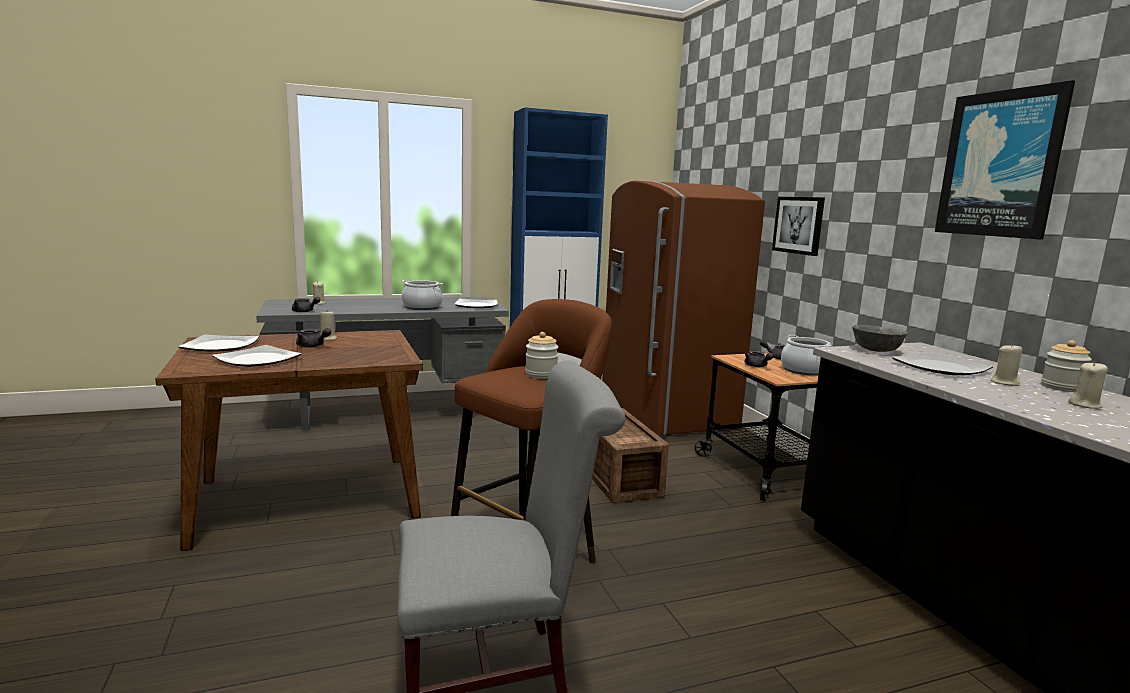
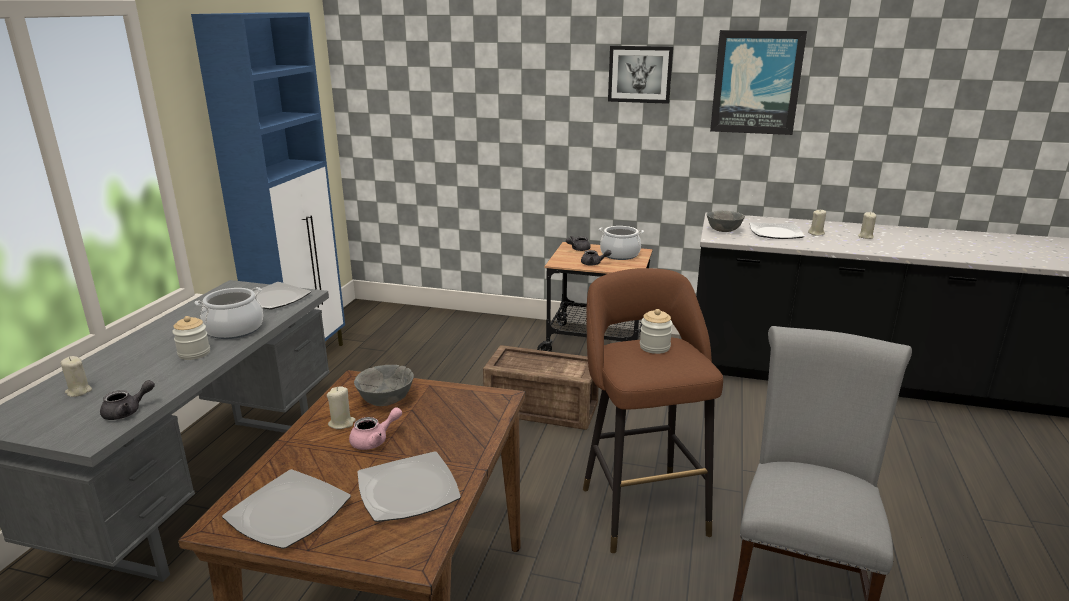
camera: 55 degrees left, 10 degrees up
(313, 346) = (375, 440): grey teapot -> pink teapot
(367, 341) = (385, 400): none -> grey bowl
(663, 412) = (440, 332): brown fridge -> none
(799, 225) = (558, 127): picture -> picture (640, 74)
(1062, 387) = (830, 227): jar -> jar (194, 353)

